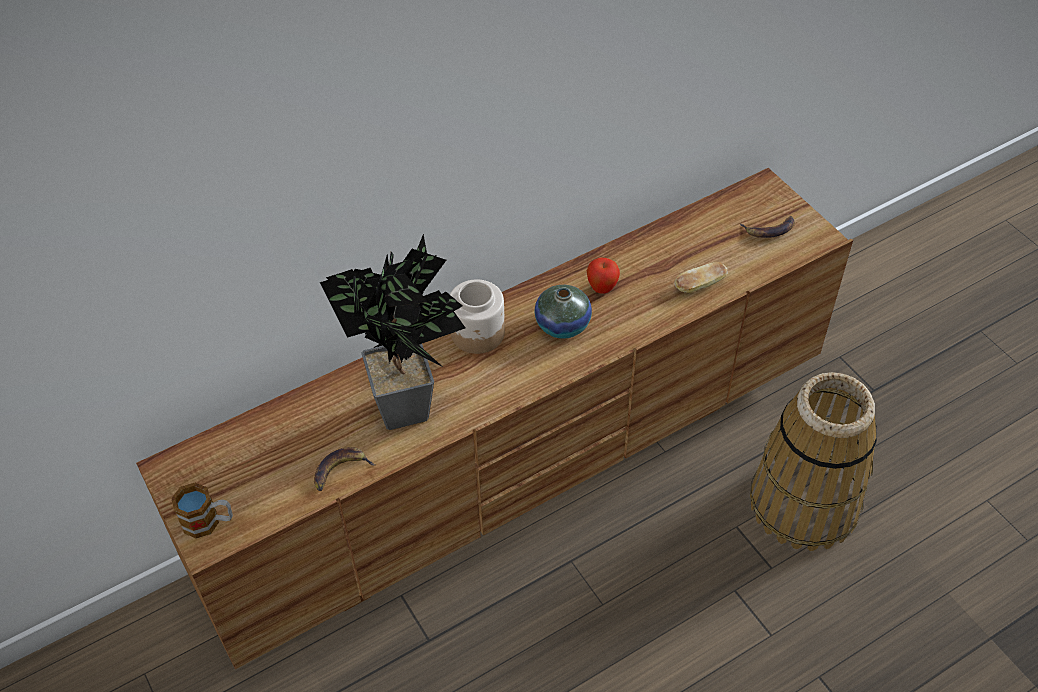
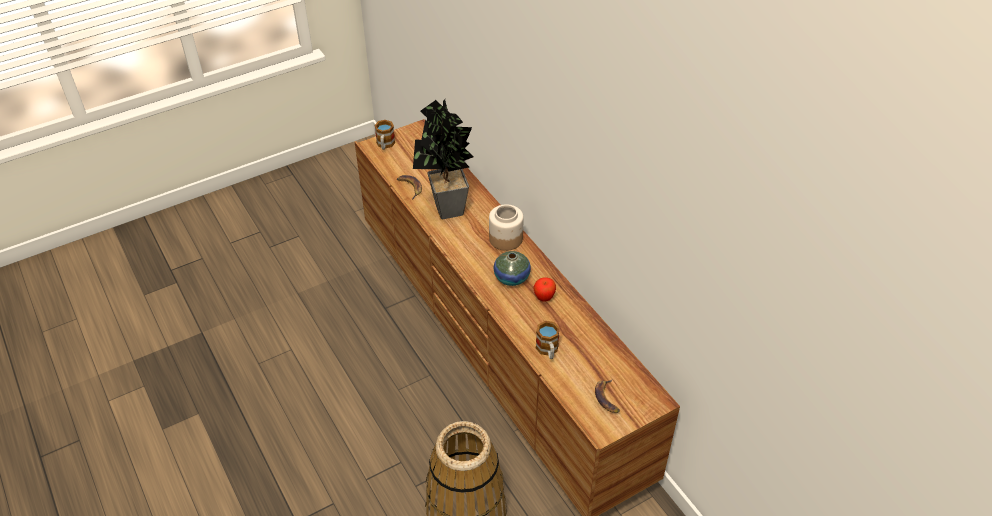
camera: 90 degrees right, 5 degrees down
(699, 285) = (548, 350): bread -> mug

